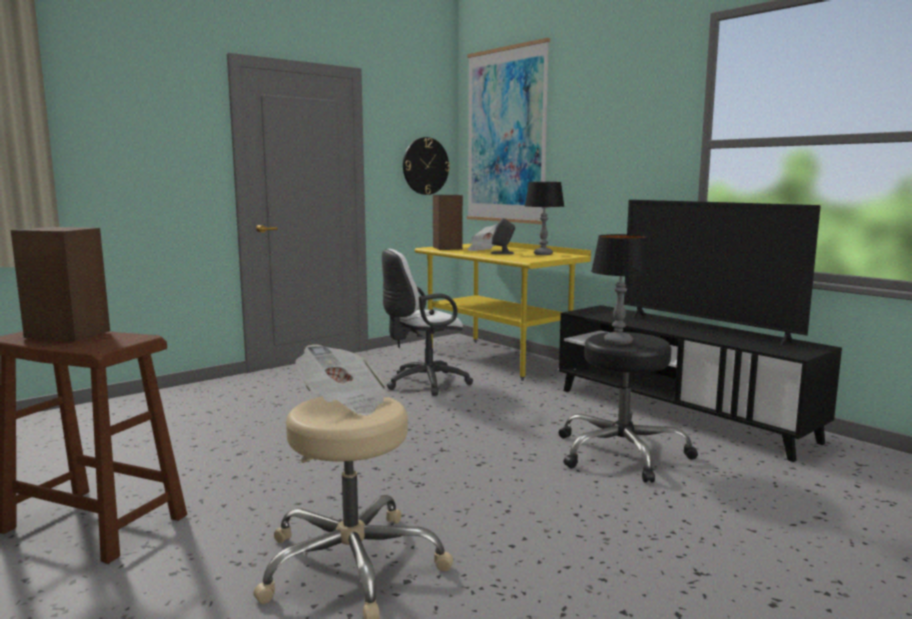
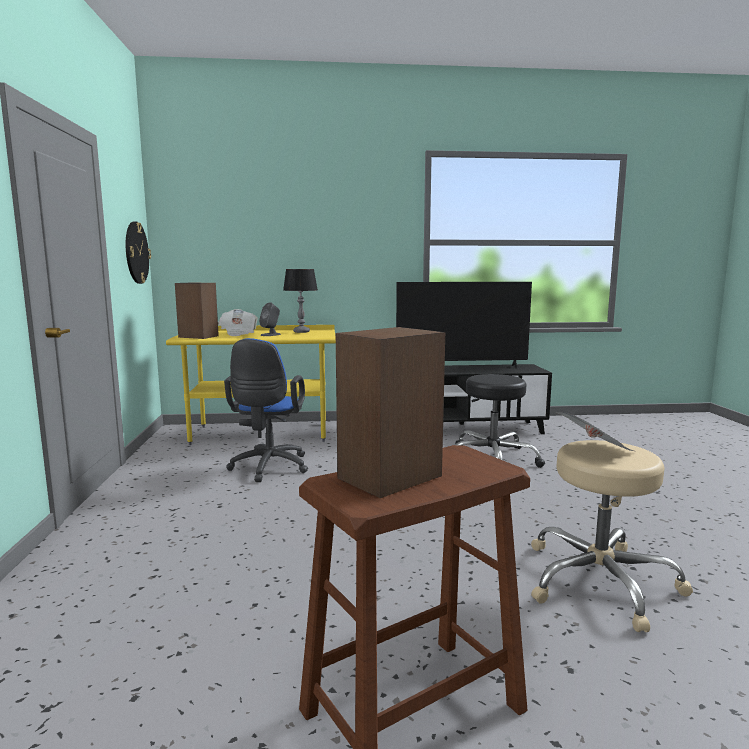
camera: 55 degrees left, 0 degrees up
(423, 384) = (268, 468): white office chair -> blue office chair
(506, 136) = (222, 226): picture -> none
(618, 342) = (500, 380): table lamp -> none

